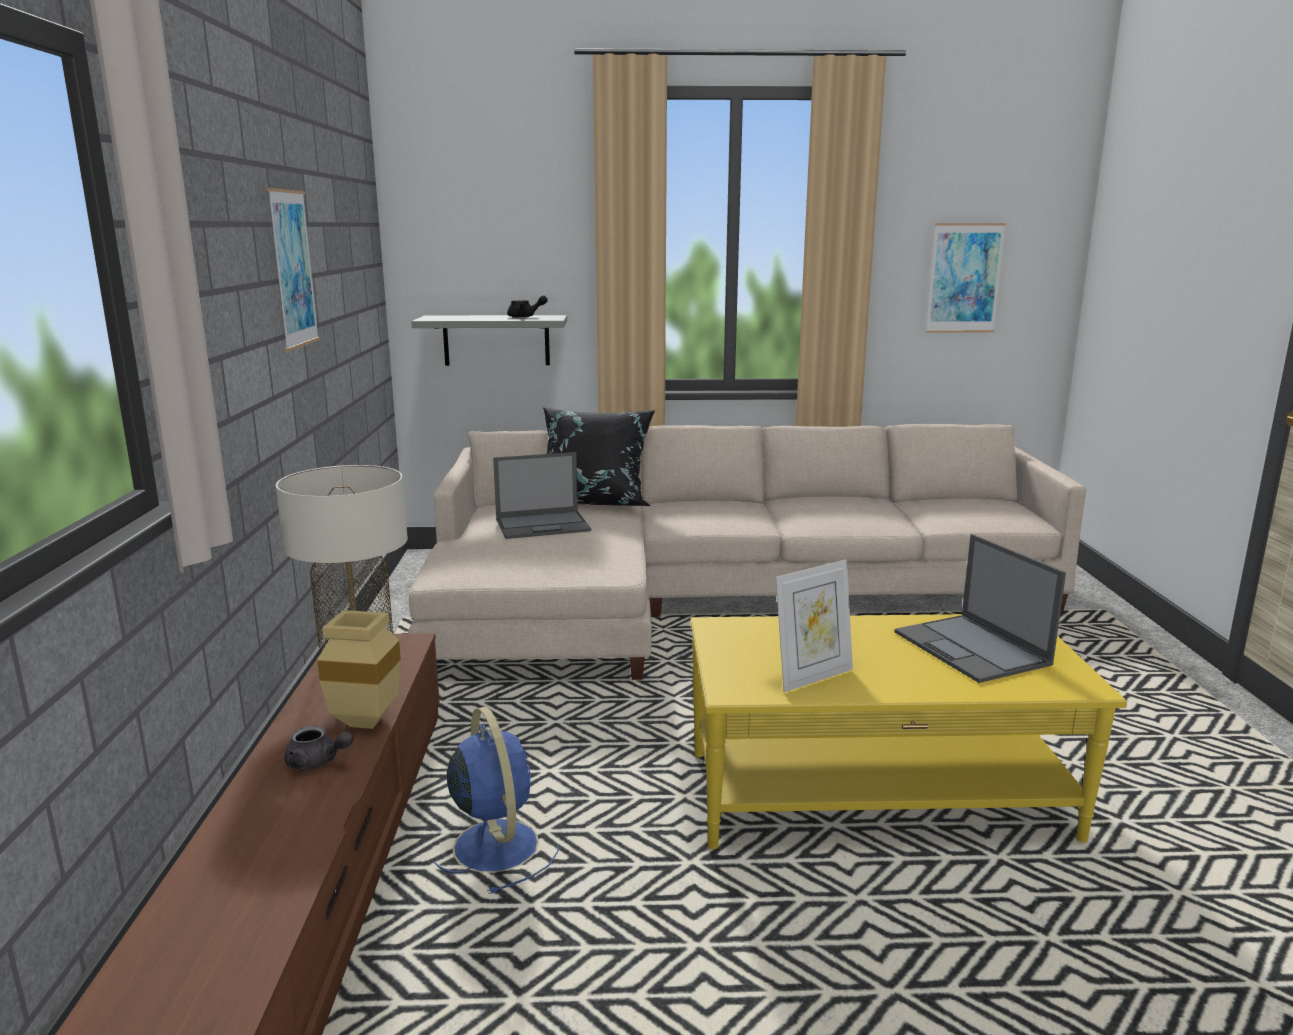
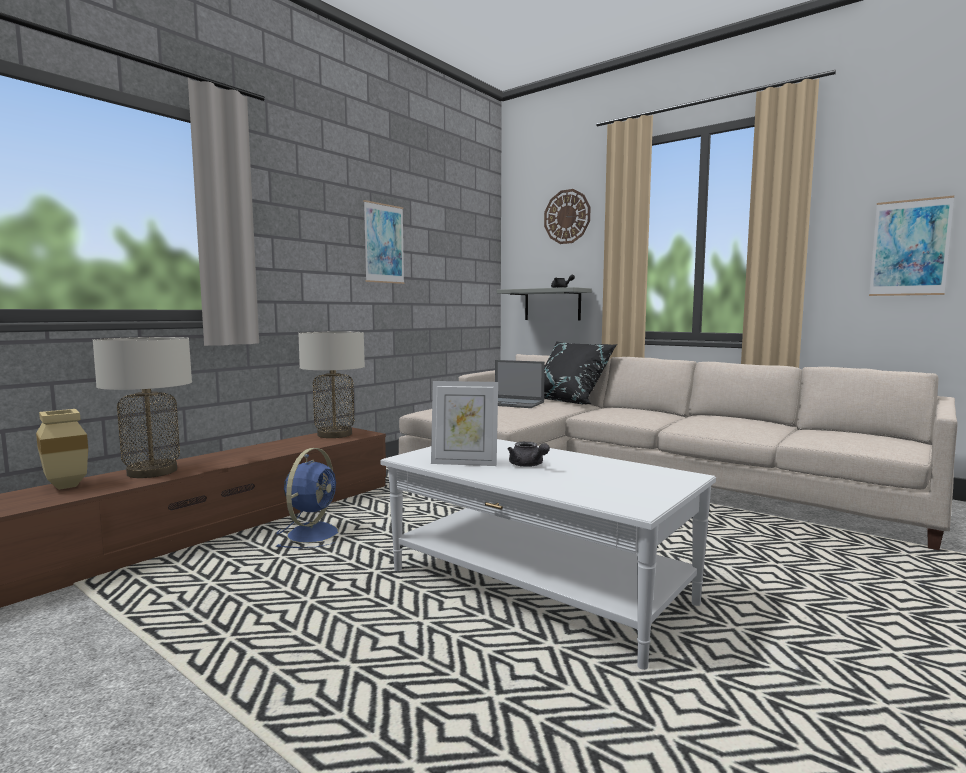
camera: 40 degrees right, 10 degrees down
(241, 866) = (152, 472): none -> table lamp
(317, 762) = (243, 455): grey teapot -> grey teapot (528, 465)
(361, 723) = (285, 450): beige vase -> beige vase (64, 486)
(515, 195) = (567, 217): none -> wall clock
(878, 796) = (539, 587): yellow coffee table -> white coffee table
(972, 649) = (605, 477): laptop -> none

